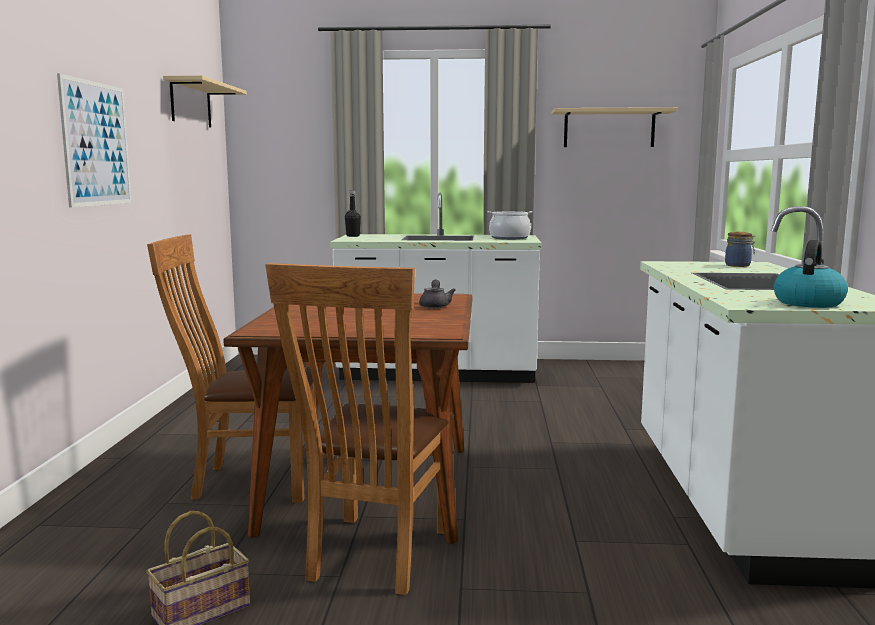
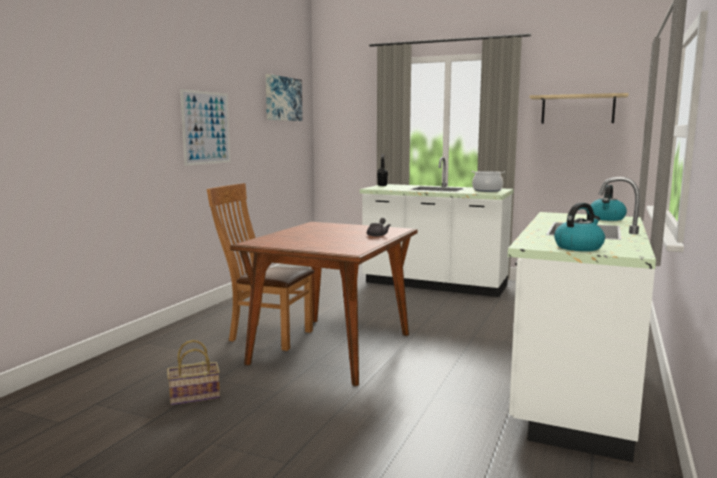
camera: 20 degrees right, 0 degrees up
(191, 104) = (282, 99): beige shelf -> picture
(374, 557) = (303, 386): brown chair -> none
(738, 265) = (606, 218): jar -> kettle

